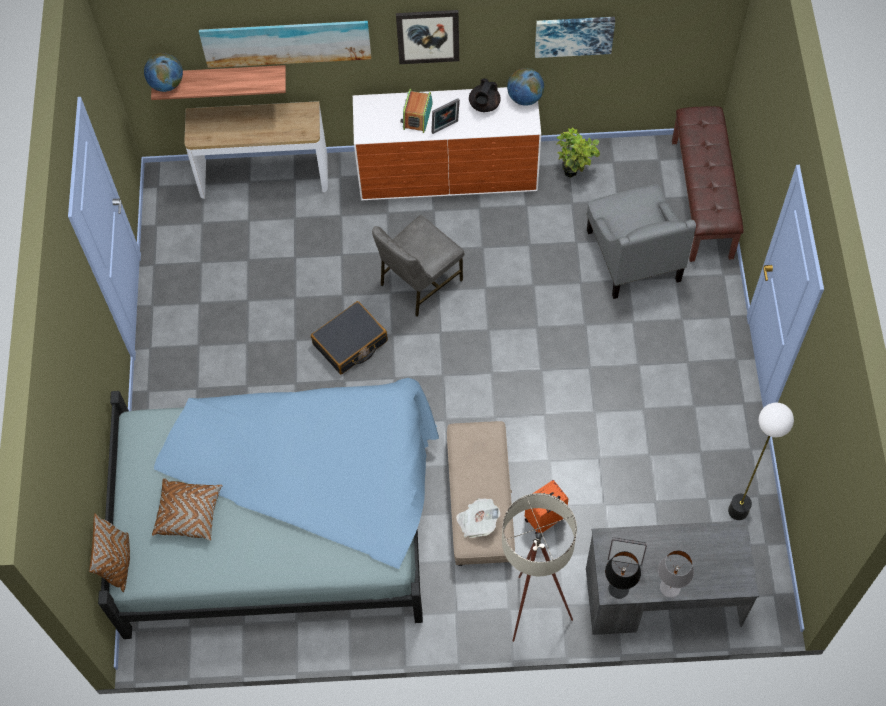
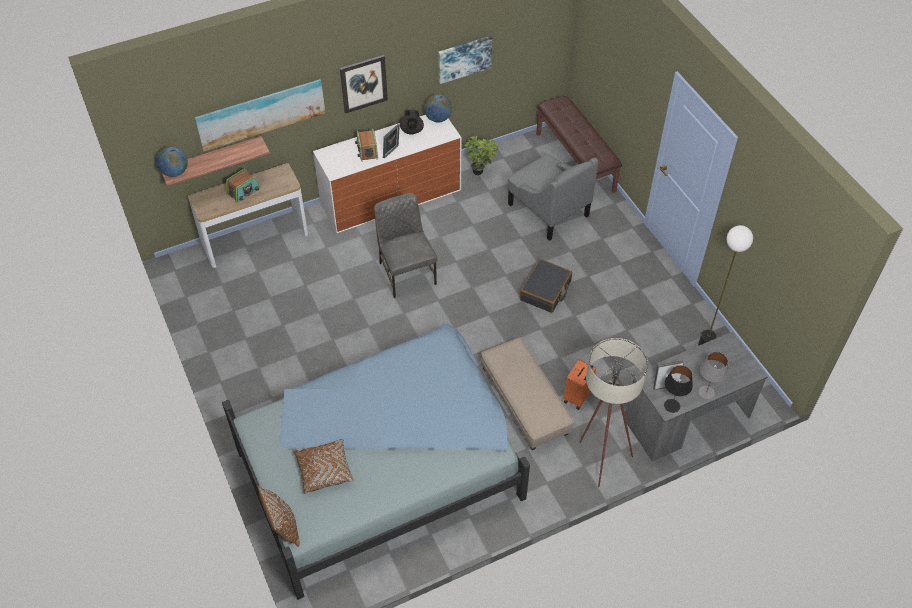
camera: 25 degrees left, 10 degrees down
(251, 124) = (244, 191): none -> radio
(350, 343) = (375, 328): black suitcase -> black suitcase (545, 291)
(419, 282) = (406, 273): grey chair -> grey chair turned 135 degrees clockwise
(477, 522) = (537, 409): newspaper -> none

